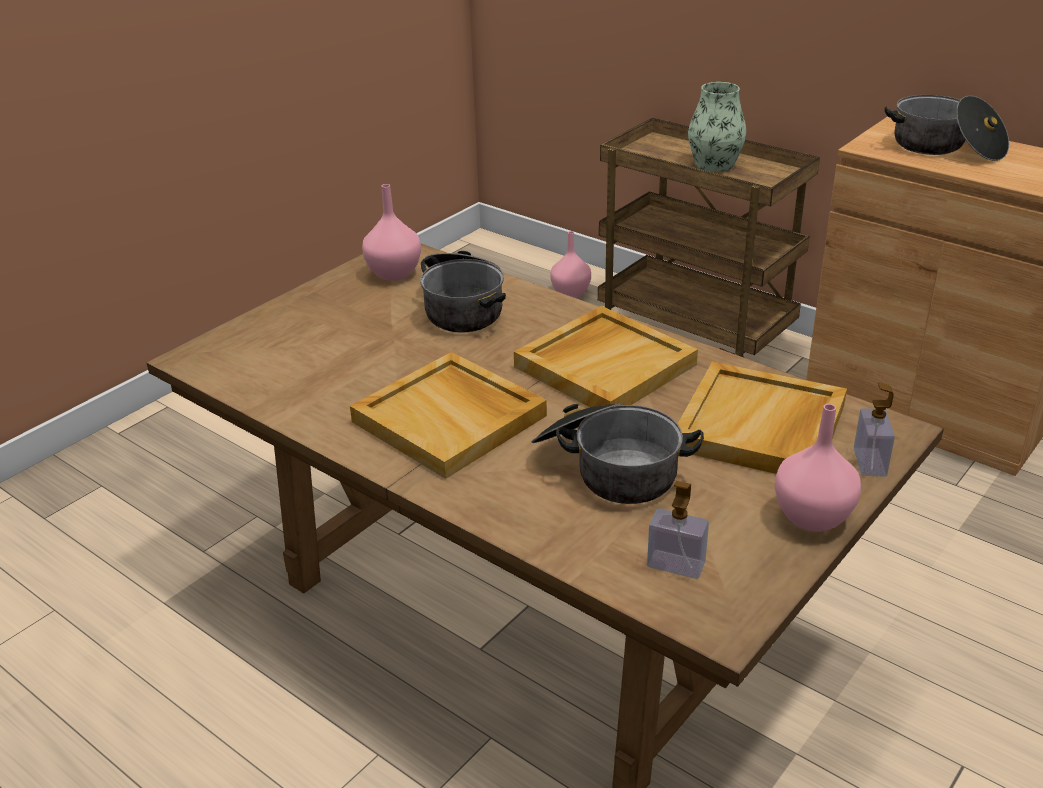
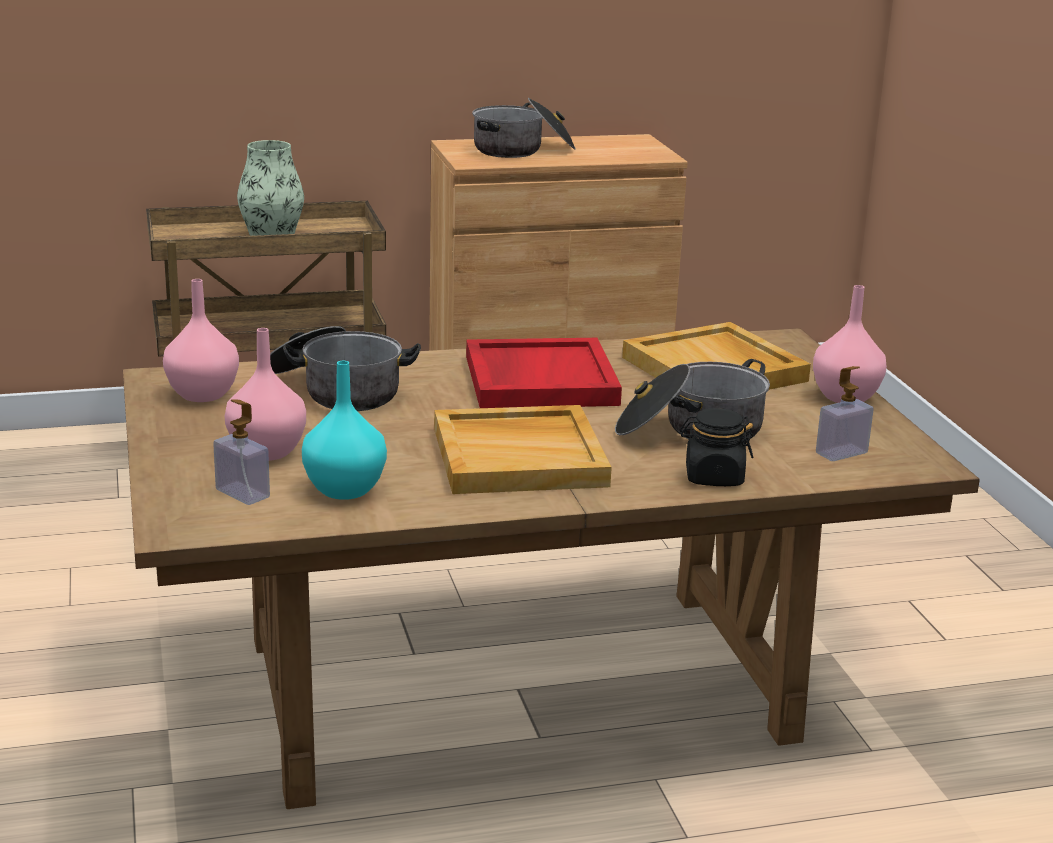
camera: 55 degrees left, 10 degrees down
(310, 381) = (344, 489): none -> turquoise vase
(528, 518) = (713, 477): none -> black jar
(571, 293) = (89, 457): pink vase -> pink vase (268, 451)
(605, 365) = (539, 380): beige tray -> red tray
(869, 462) = (808, 359): soap dispenser -> soap dispenser (242, 493)

